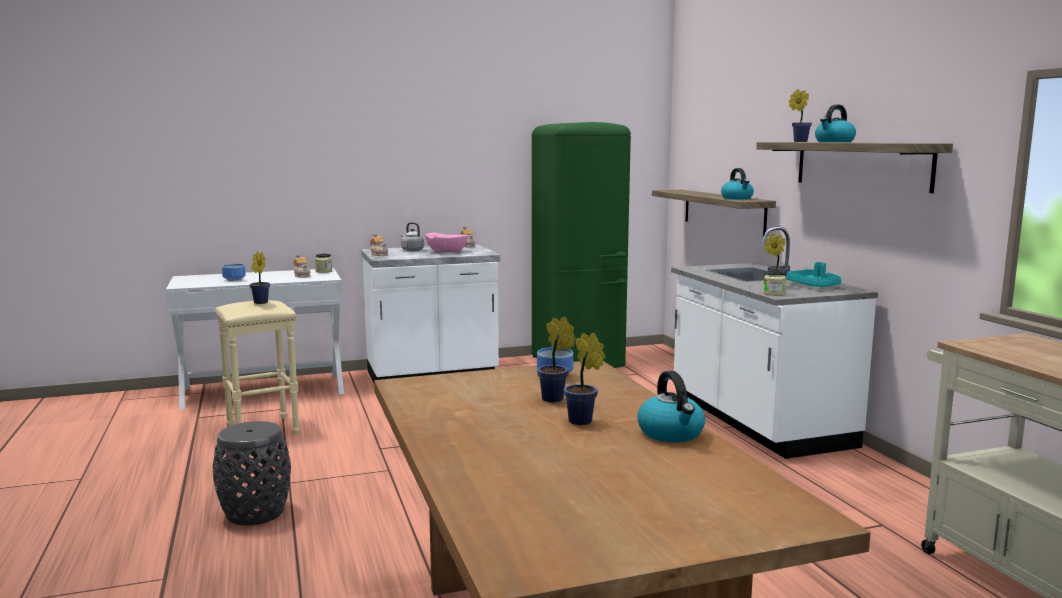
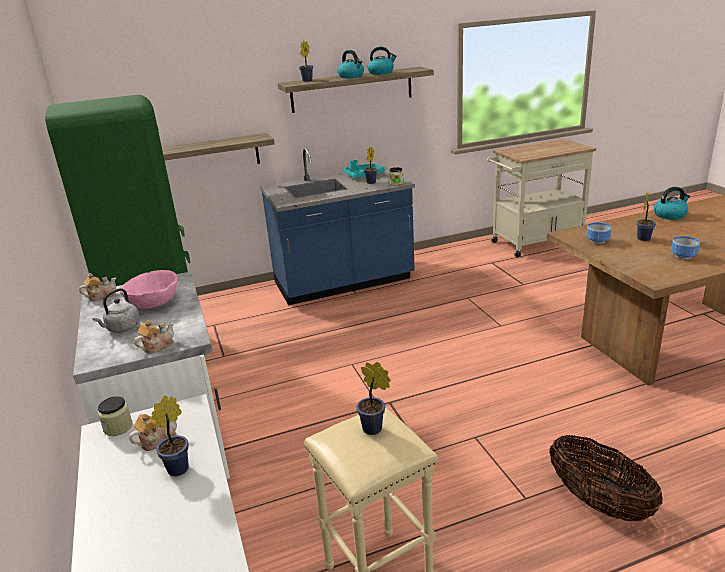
camera: 90 degrees left, 15 degrees up
(233, 280) = (175, 518): bowl -> bowl (684, 256)
(255, 513) = (598, 502): grey stool -> basket
(583, 422) = (674, 230): potted plant -> potted plant (180, 467)
(737, 198) = (240, 139): kettle -> kettle (381, 73)
(757, 421) = (343, 282): white counter -> blue counter

